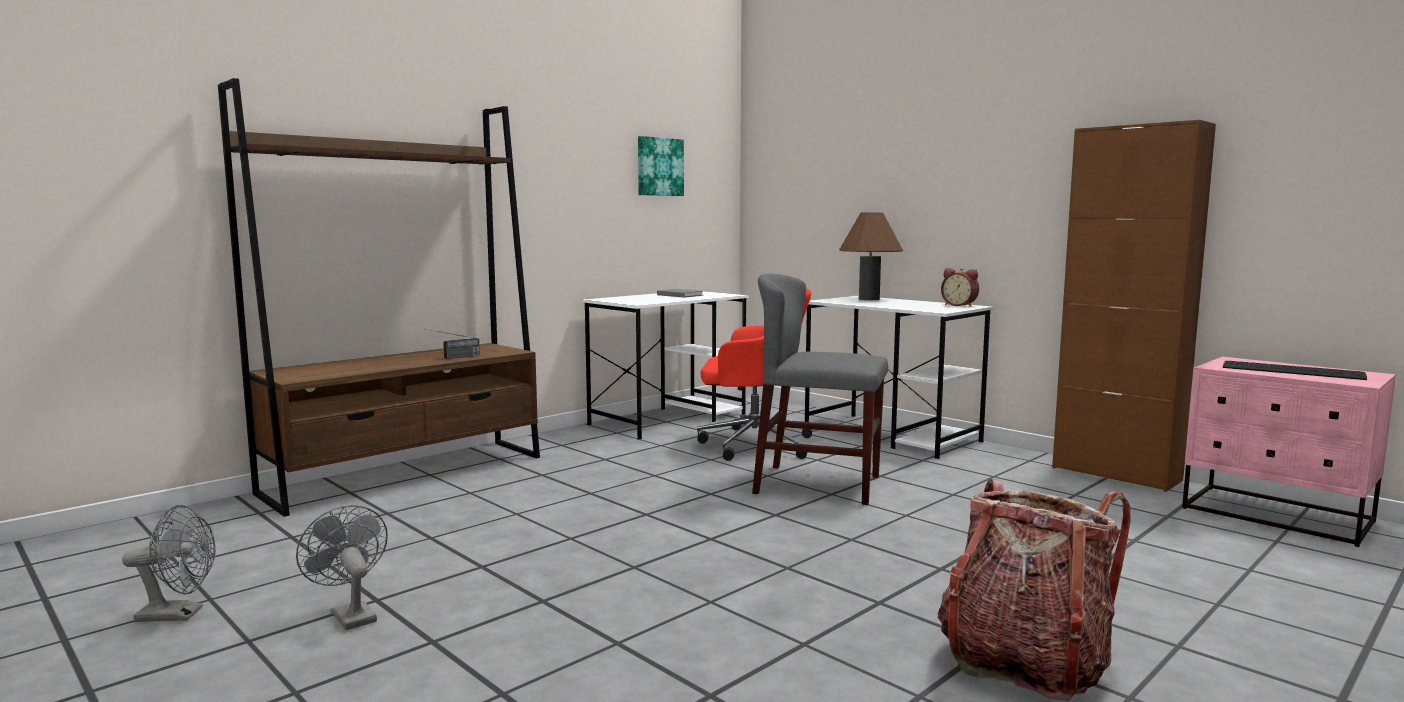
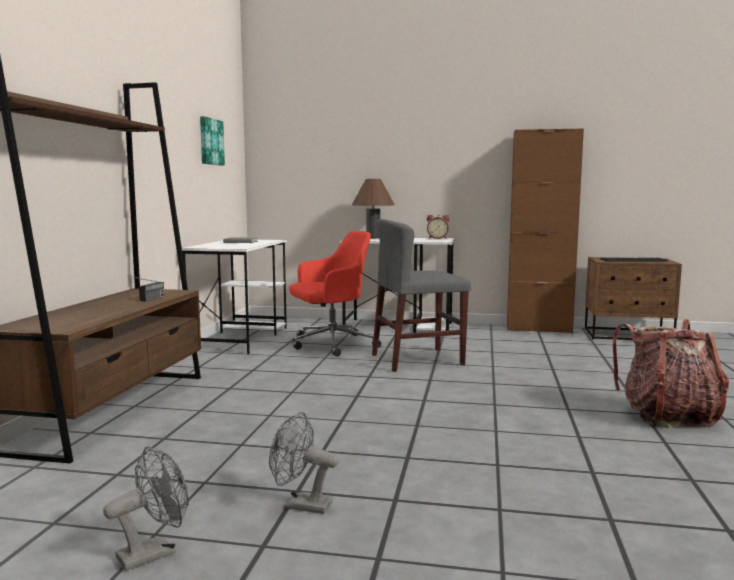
camera: 35 degrees left, 0 degrees up
(1277, 515) = (628, 335): pink nightstand -> brown nightstand

